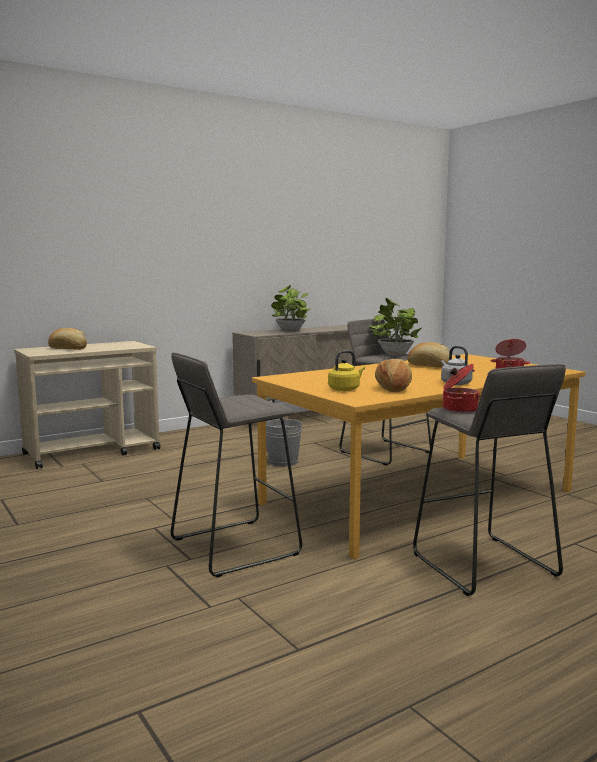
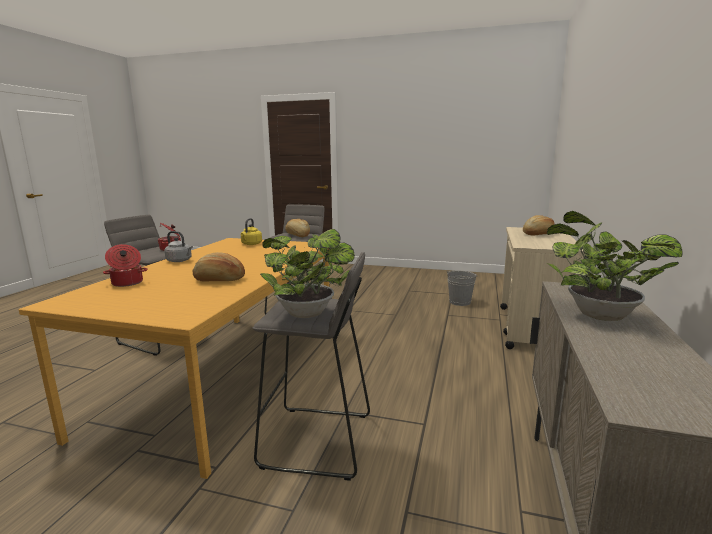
camera: 140 degrees right, 5 degrees up
(283, 462) = (388, 374): grey bucket -> grey bucket (460, 302)
(394, 388) = (221, 249): bread -> bread (297, 235)

